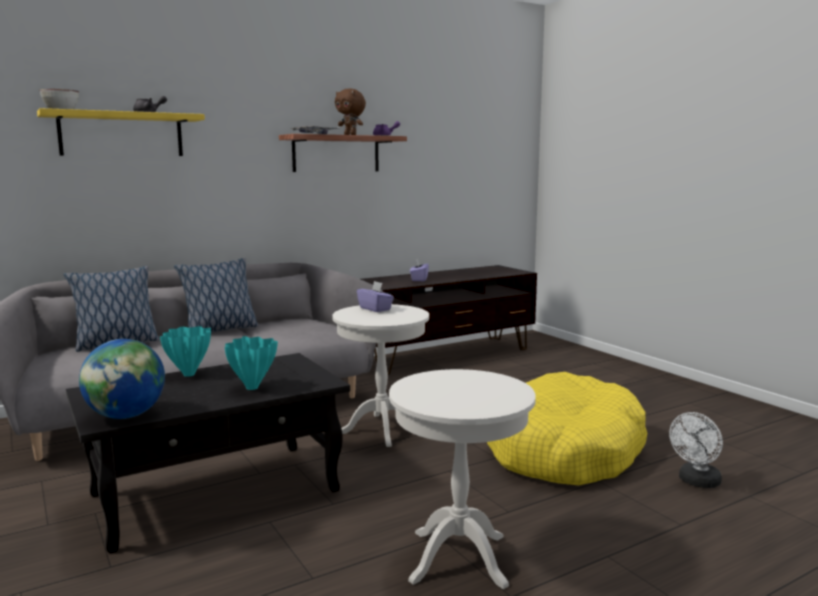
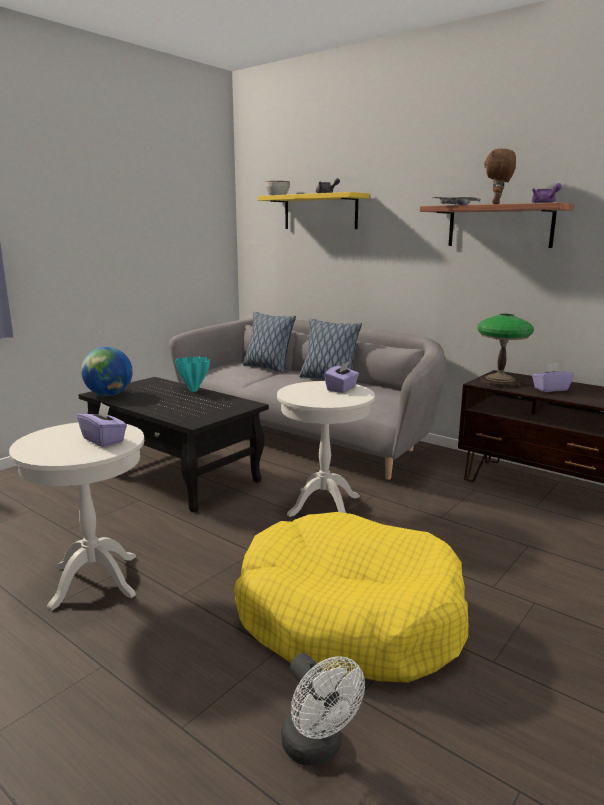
camera: 70 degrees right, 5 degrees up
(252, 388) = (171, 408): turquoise vase -> none
(386, 284) = (499, 382): none -> table lamp
(469, 381) = (104, 440): none -> purple tissue box
(696, 482) = (317, 749): white fan -> white fan turned 150 degrees counterclockwise

